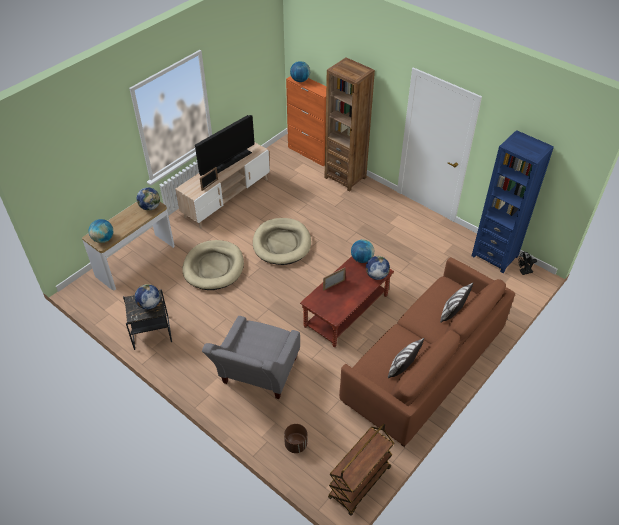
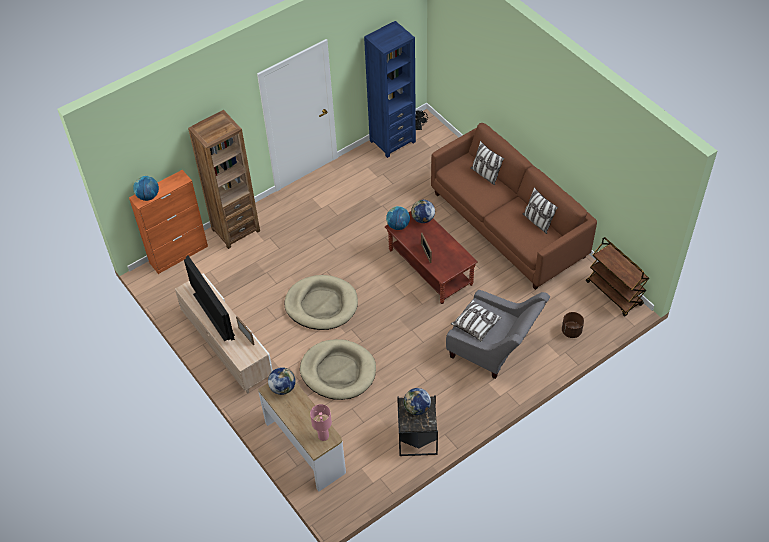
camera: 75 degrees left, 5 degrees up
(103, 239) = (323, 436): globe -> pink table lamp
(255, 336) = (476, 324): none -> pillow

